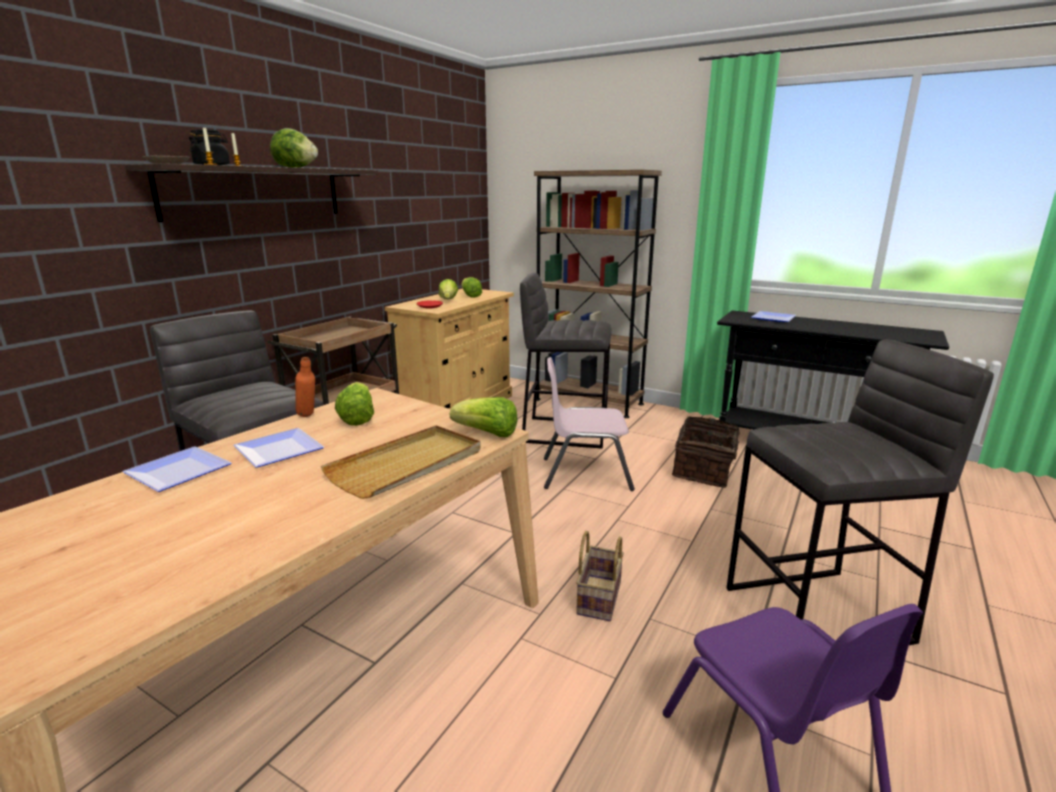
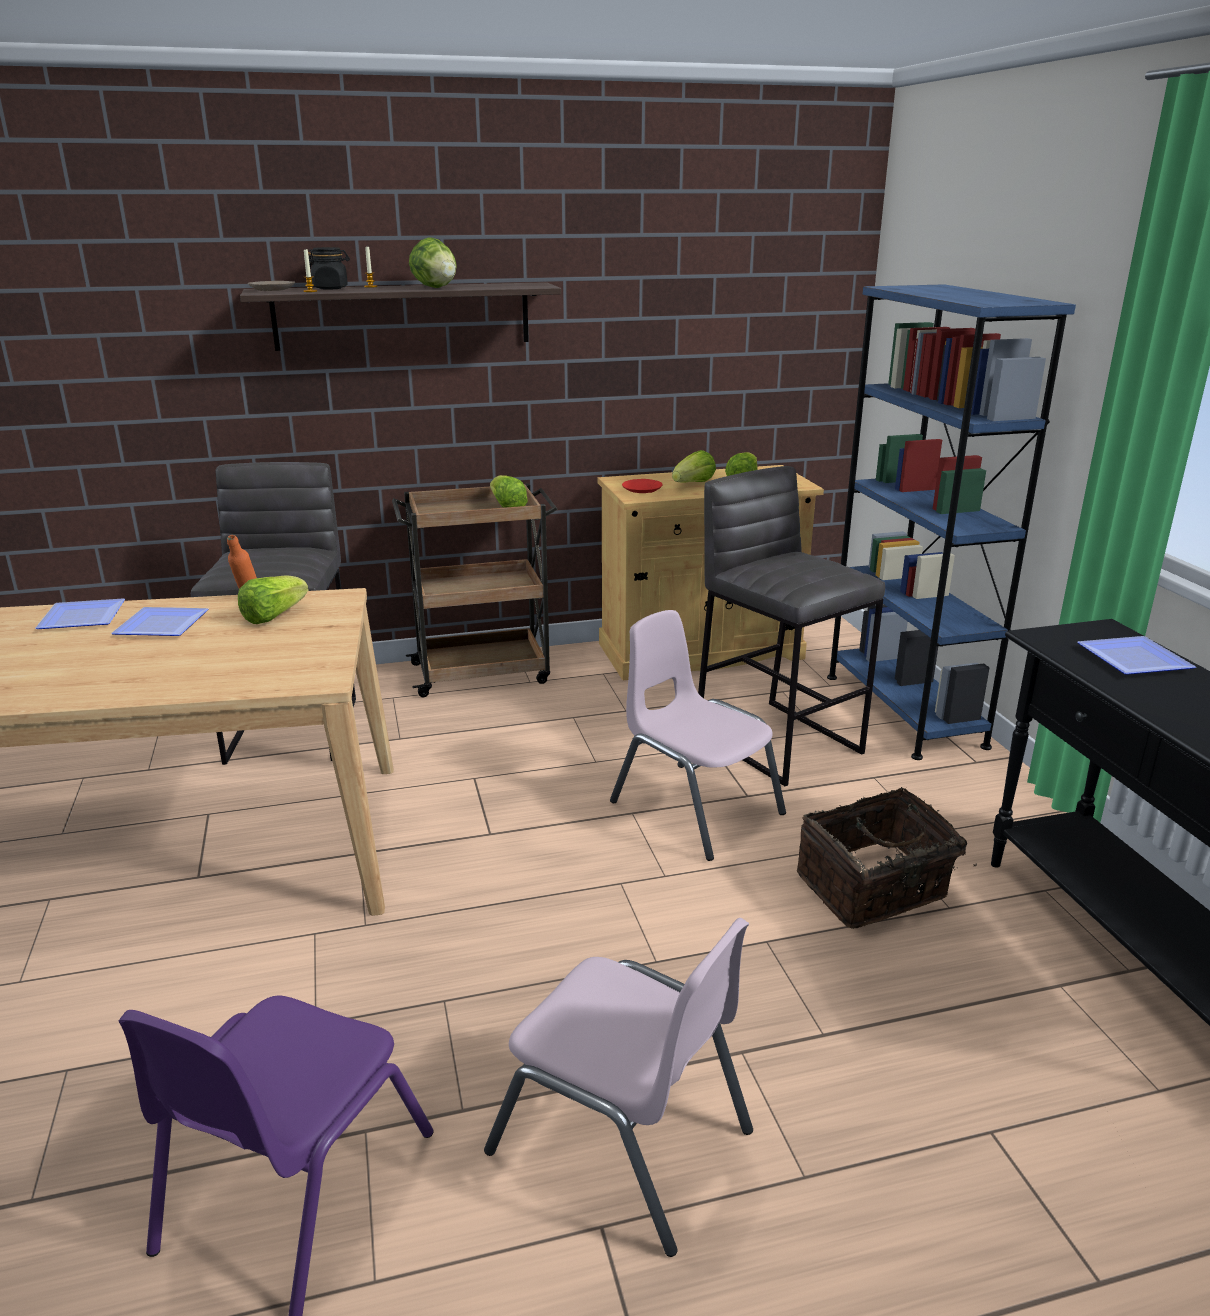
camera: 45 degrees right, 5 degrees up
(407, 465) = (192, 679): beige tray -> none
(487, 434) = (313, 677): lettuce -> lettuce (506, 506)
(588, 402) = (903, 710): brown bookcase -> blue bookcase
(598, 596) = (440, 946): basket -> none
(818, 615) = (622, 1141): grey stool -> pink chair

